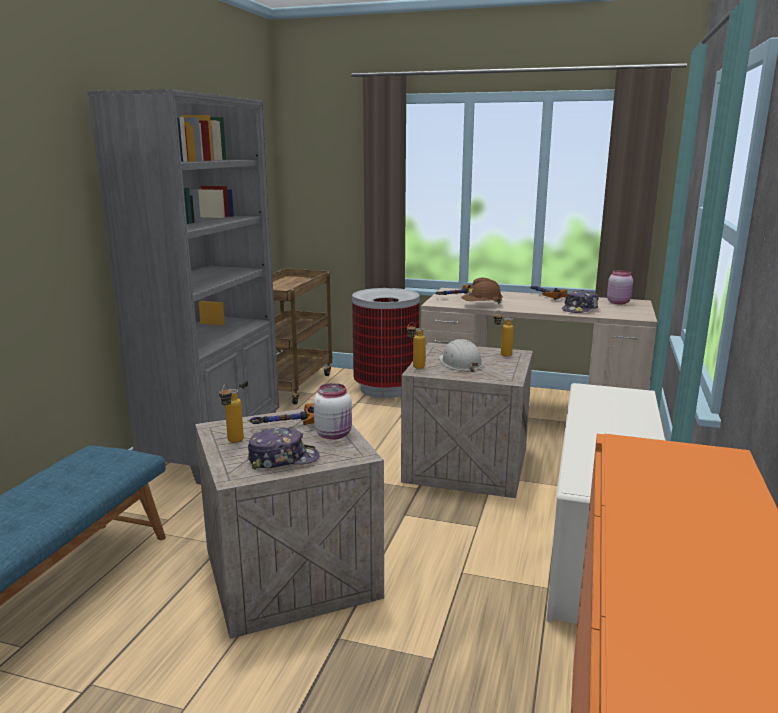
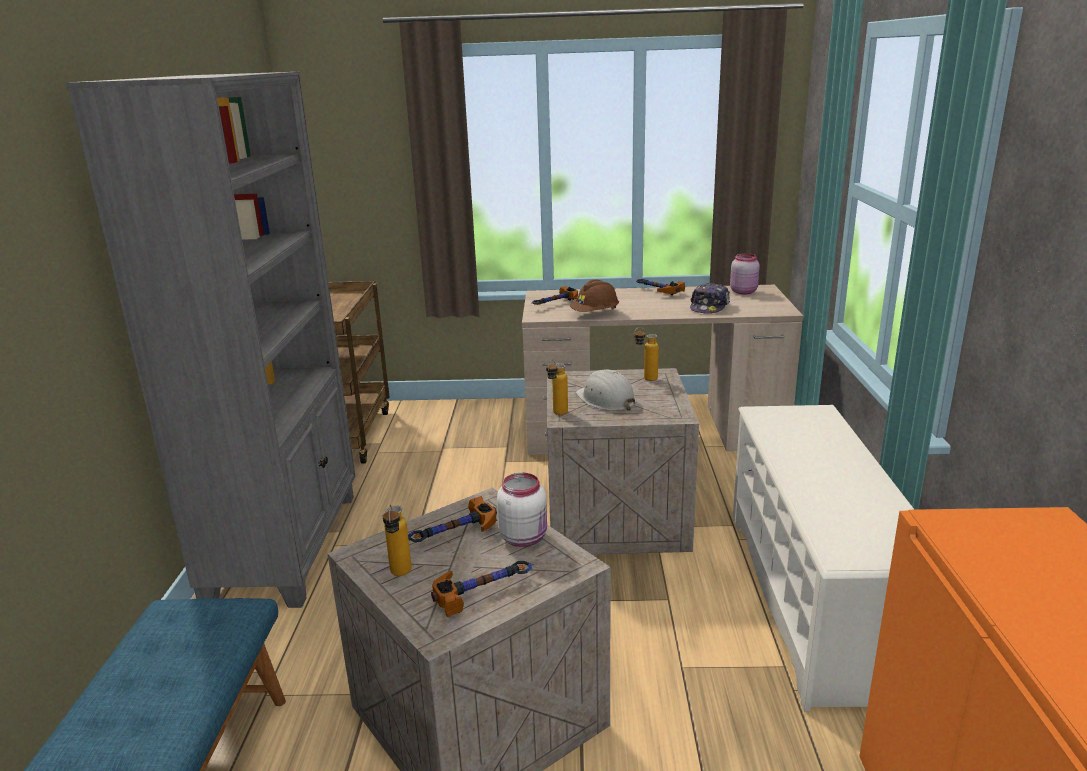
camera: 15 degrees left, 5 degrees up
(283, 459) = (484, 590): cap -> hammer
(386, 388) = (468, 422): trash can -> none

